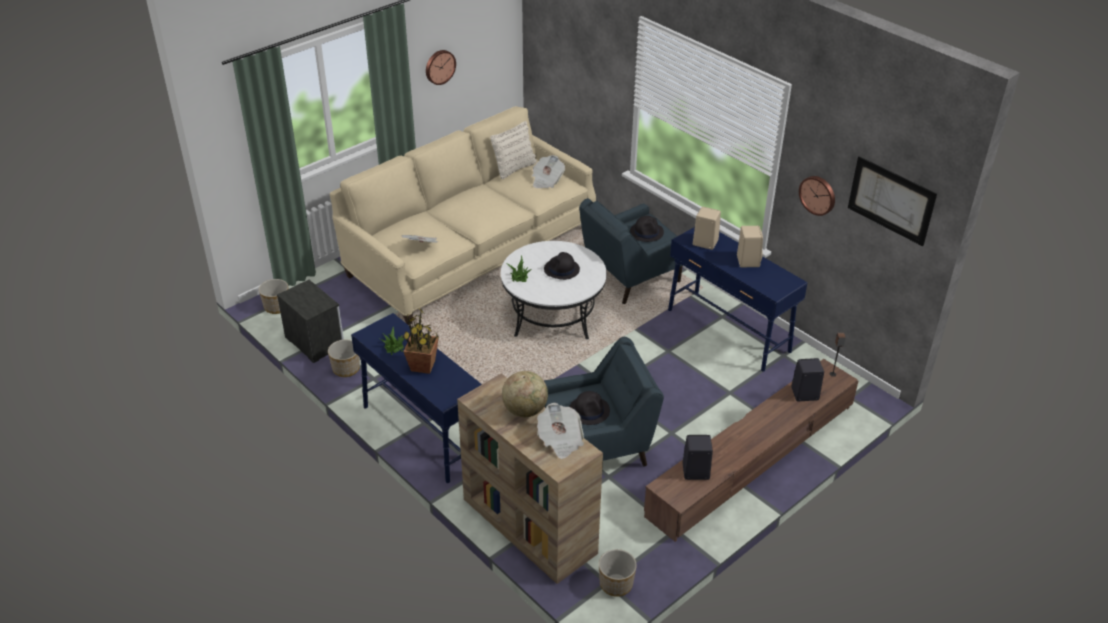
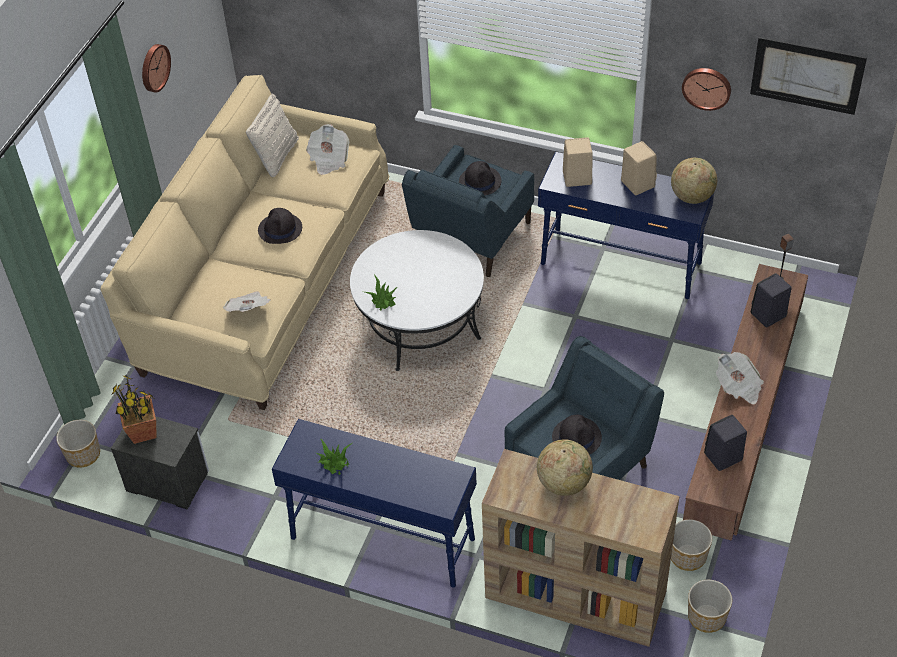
camera: 25 degrees left, 10 degrees up
(346, 369) = (233, 499): planter -> planter (688, 556)
(423, 366) = (387, 472): potted plant -> potted plant (143, 432)
(560, 440) = (626, 502): newspaper -> newspaper (738, 387)
(561, 270) = (424, 272): black hat -> black hat (280, 229)
(784, 282) = (692, 196): none -> globe

